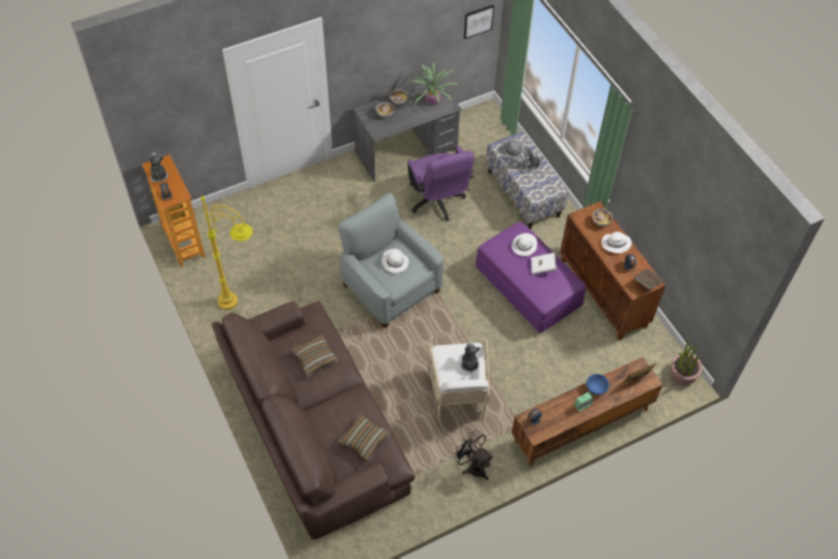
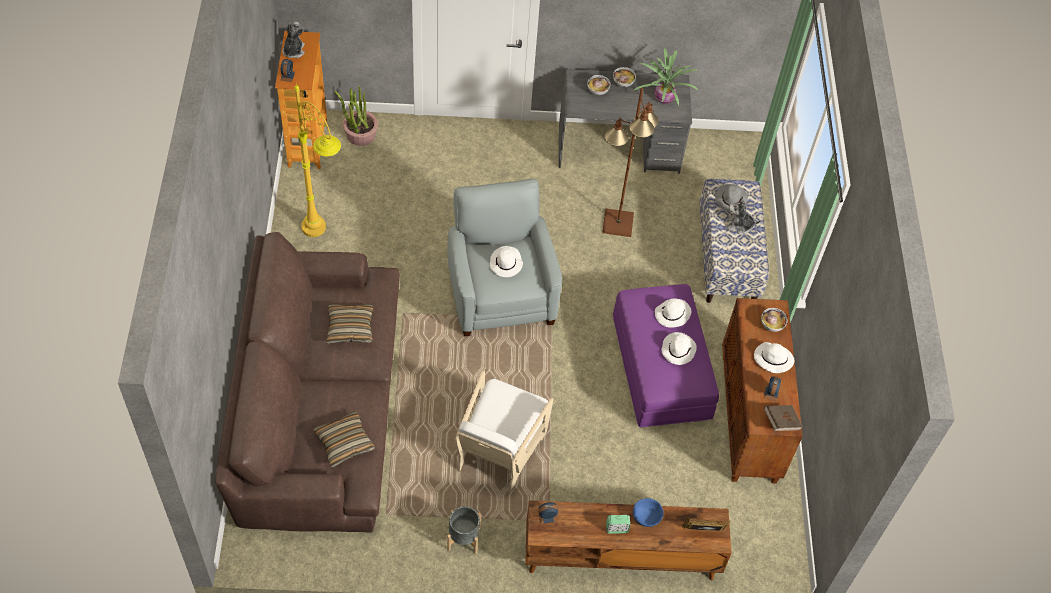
camera: 25 degrees right, 0 degrees up
(438, 203) = (617, 224): purple office chair -> brown floor lamp
(469, 363) = (519, 417): plush toy -> none
(473, 466) = (464, 538): black fan -> grey planter
(478, 21) = (758, 23): picture -> none
(542, 267) = (678, 349): white book -> white hat
(683, 373) = (786, 559): potted plant -> potted plant (360, 134)

